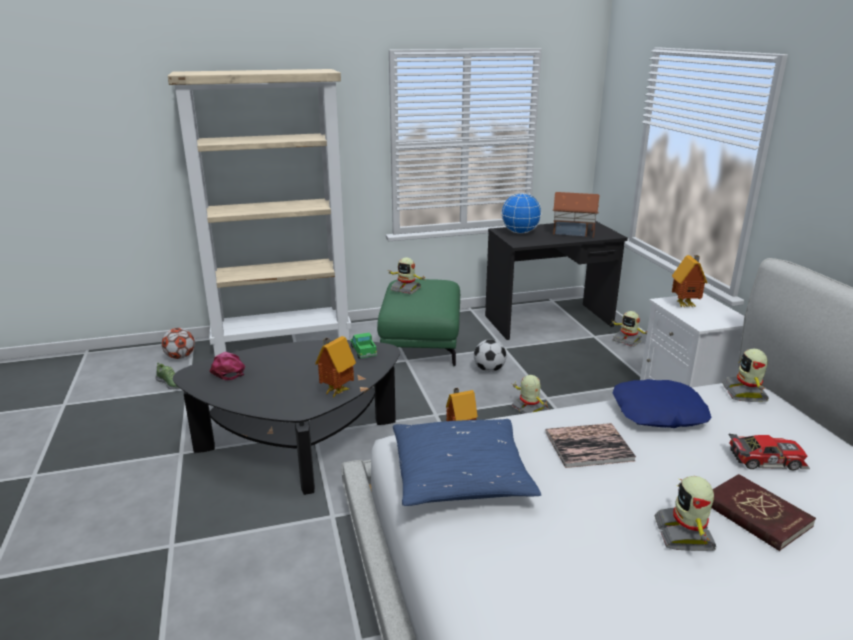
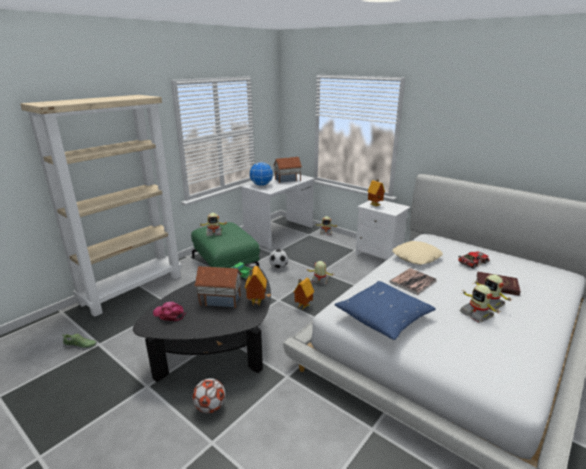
camera: 35 degrees left, 0 degrees up
(180, 357) = (65, 326): football -> football (210, 407)
(300, 373) = (220, 299): none -> toy house
(549, 321) = (280, 233): black desk -> white desk
(658, 413) = (416, 257): blue pillow -> beige pillow
(745, 393) = (433, 238): toy robot -> toy robot (476, 314)

